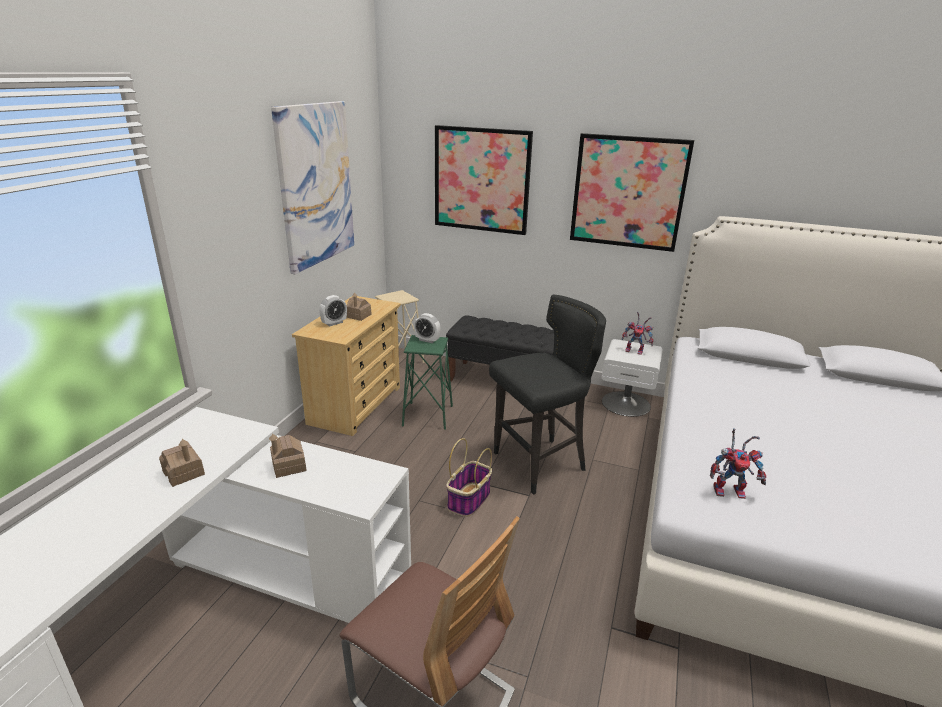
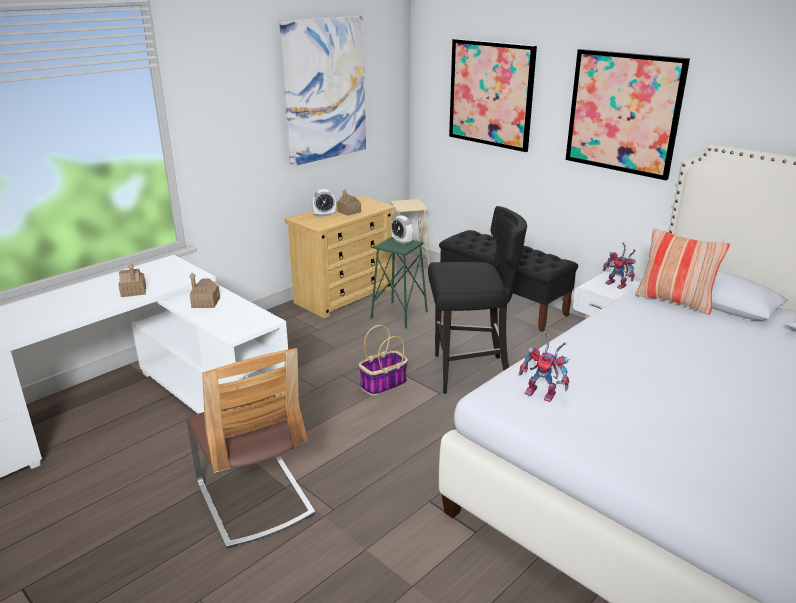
camera: 25 degrees right, 0 degrees up
(722, 362) = (674, 301): none -> pillow

